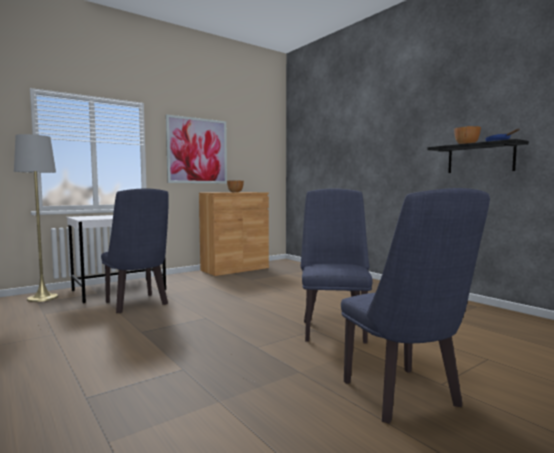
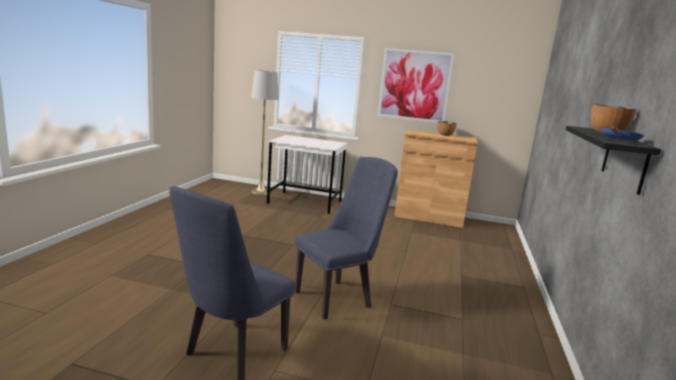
camera: 50 degrees right, 10 degrees up
(138, 304) = (287, 217): blue chair -> none

